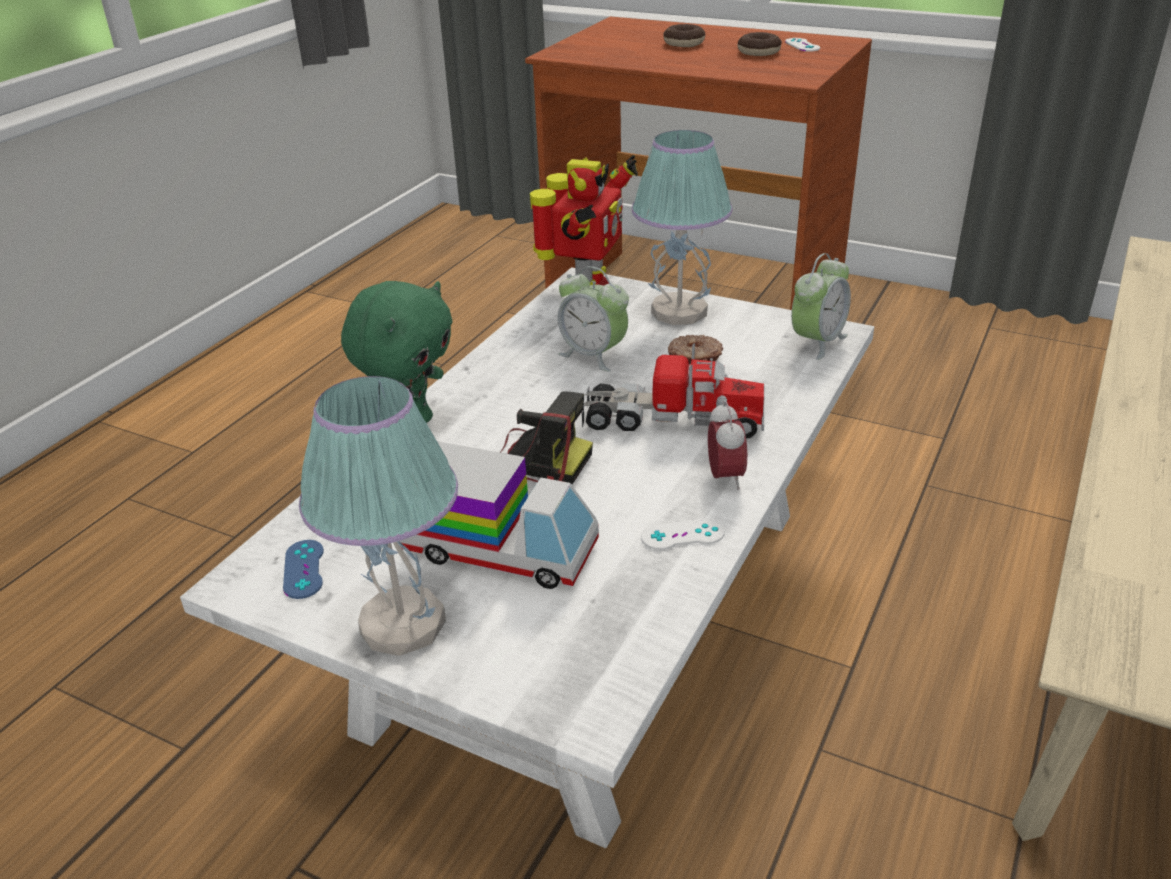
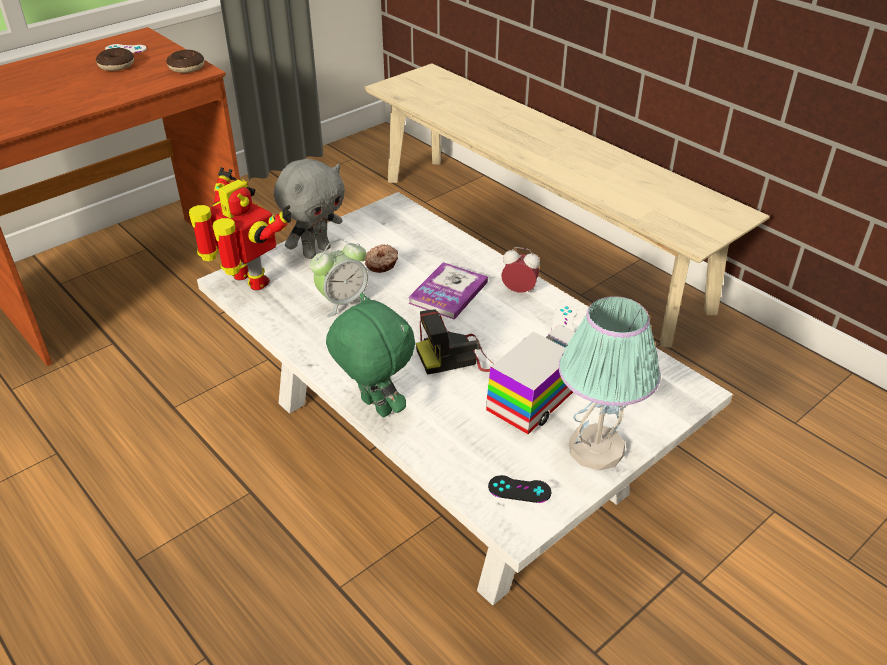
camera: 70 degrees left, 5 degrees up
(304, 569) = (519, 489): blue game controller -> black game controller
(536, 460) = (456, 357): camera -> camera turned 150 degrees counterclockwise
(672, 421) = (448, 292): toy truck -> book
(680, 311) = (316, 251): table lamp -> grey plush toy
(684, 43) = (45, 83): donut -> donut (186, 67)
(817, 342) = (400, 215): alarm clock -> none

